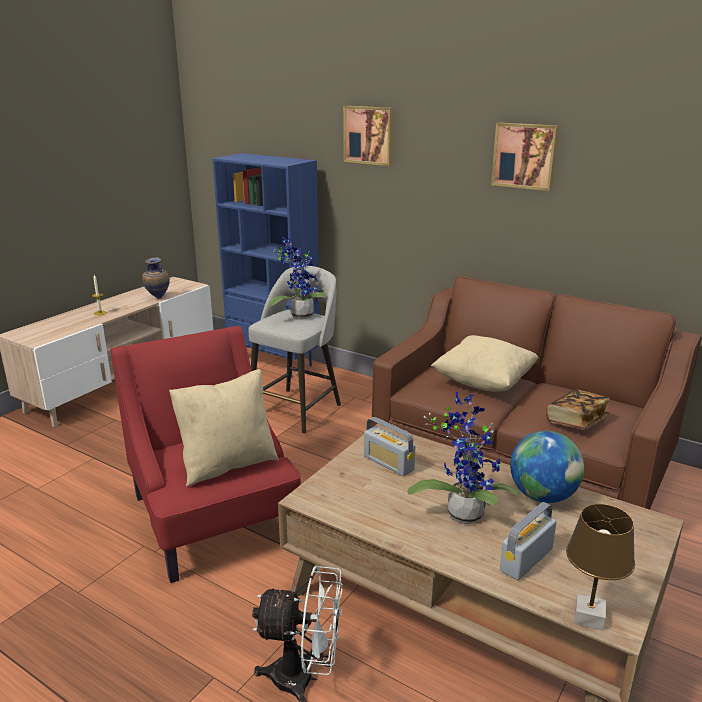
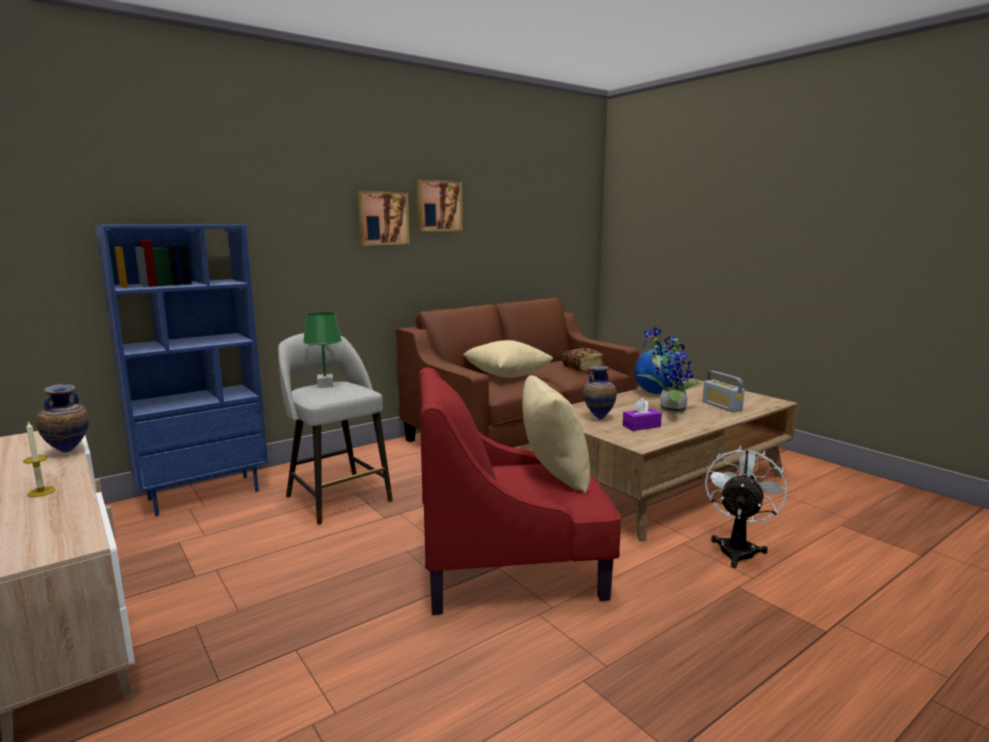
camera: 70 degrees left, 10 degrees down
(300, 315) = (325, 385): potted plant -> green table lamp
(369, 135) = (292, 194): picture -> picture (383, 218)
(376, 495) = (641, 426): none -> purple tissue box
(388, 463) = (598, 418): radio -> vase
(589, 618) = (772, 404): brown table lamp -> none

